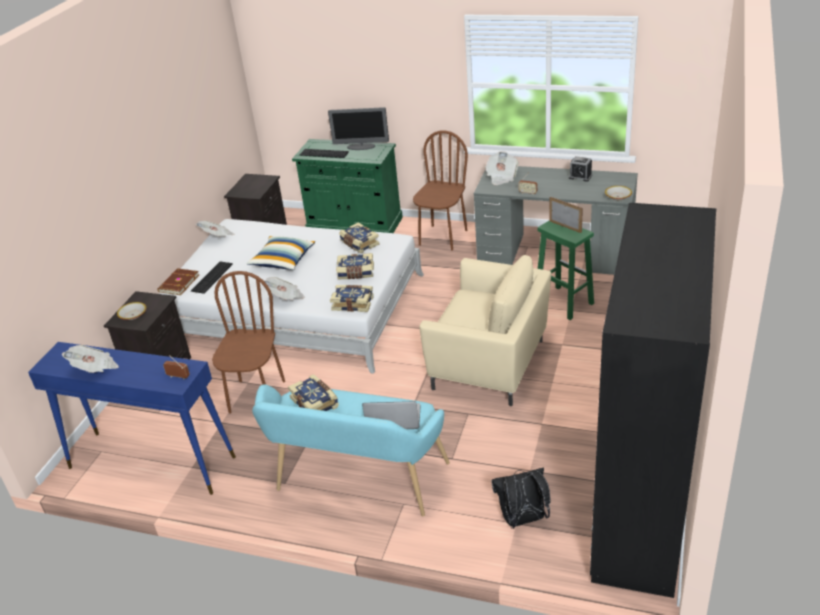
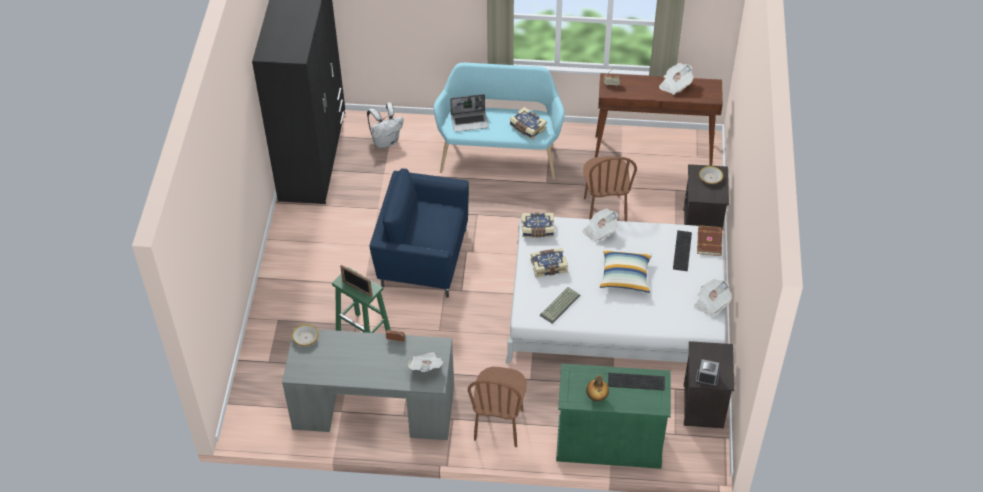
camera: 165 degrees right, 15 degrees up
(150, 462) = (653, 152): blue console table -> brown console table
(359, 244) = (560, 306): book -> keyboard
(361, 147) = (596, 397): monitor -> bottle
(490, 365) = (422, 257): beige armchair -> blue armchair
(522, 520) = (386, 141): black backpack -> white backpack
(580, 177) = (342, 371): alarm clock -> alarm clock (707, 378)

